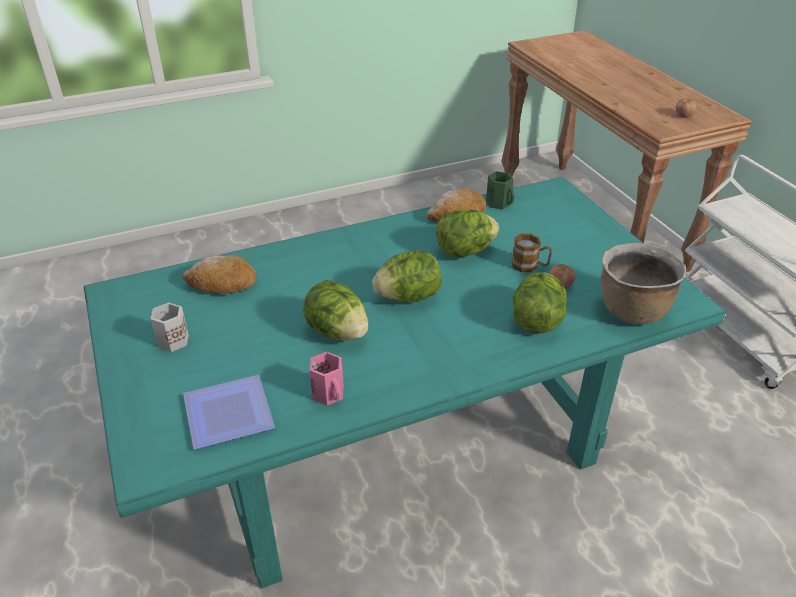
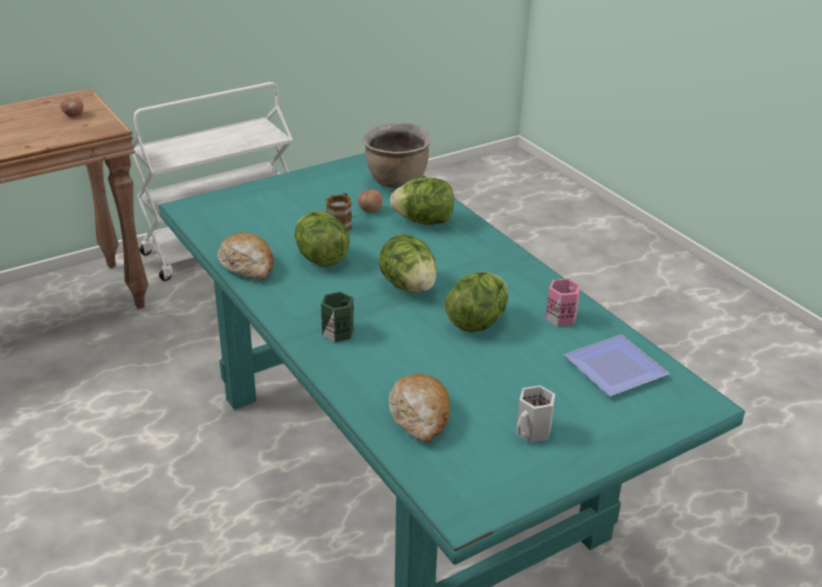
camera: 100 degrees left, 5 degrees down
(499, 203) = (219, 240): green mug -> green mug (338, 331)

